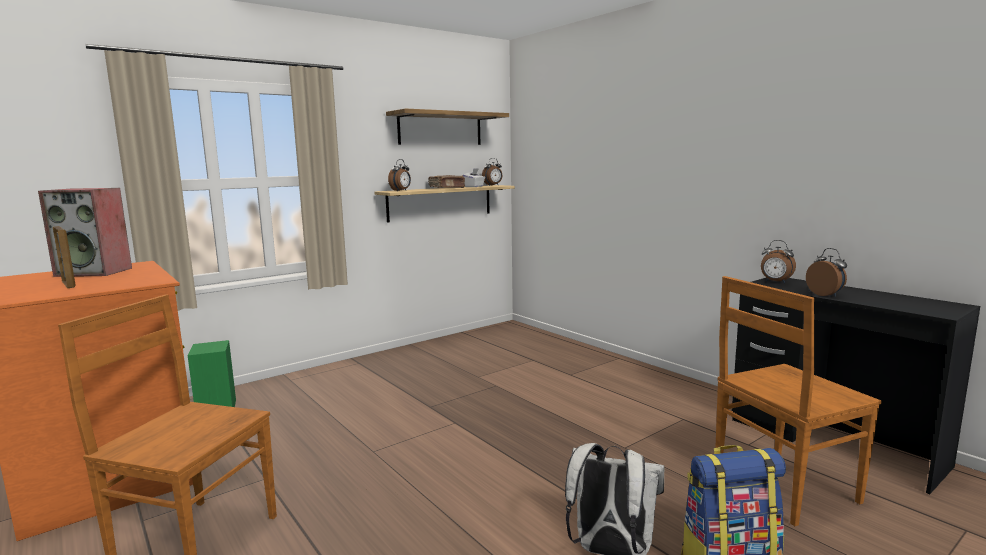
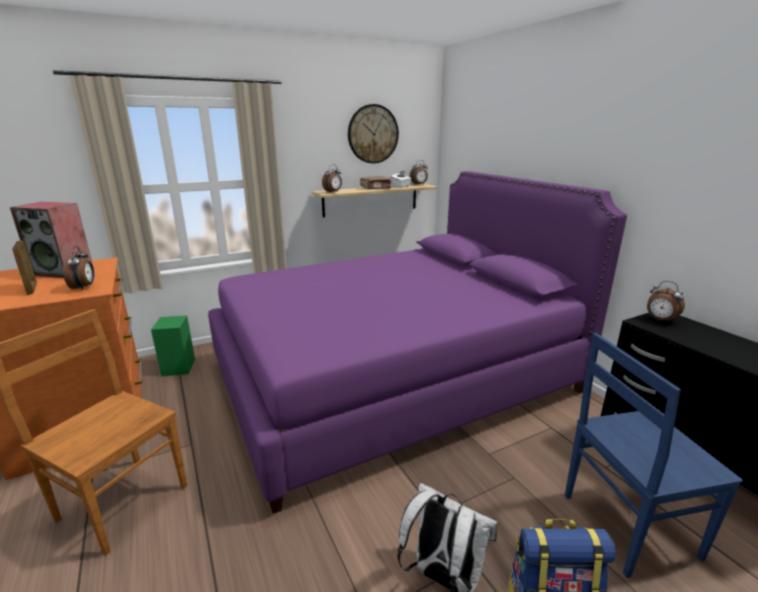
camera: 10 degrees right, 10 degrees up
(440, 129) = (373, 134): shelf -> wall clock
(492, 393) = (392, 377): none -> purple bed
(781, 487) = (625, 526): brown chair -> blue chair
(826, 294) = (708, 348): alarm clock -> alarm clock (84, 287)

